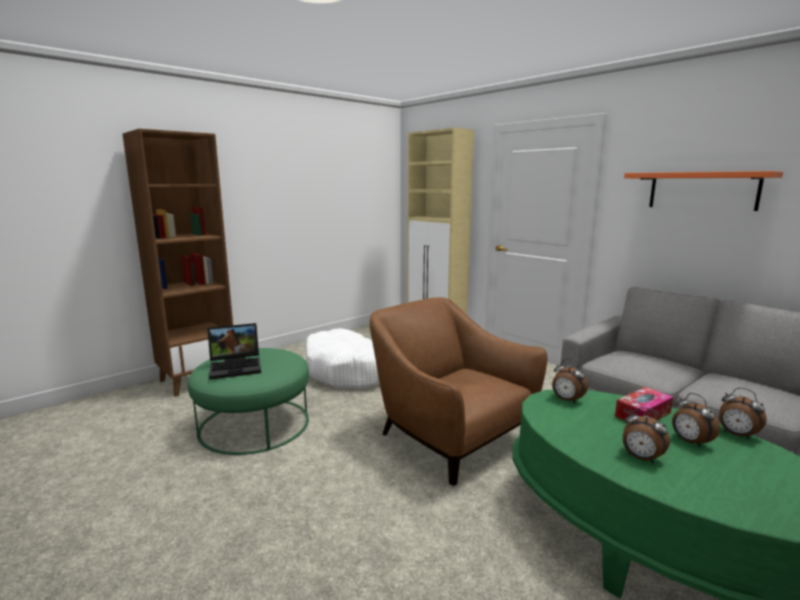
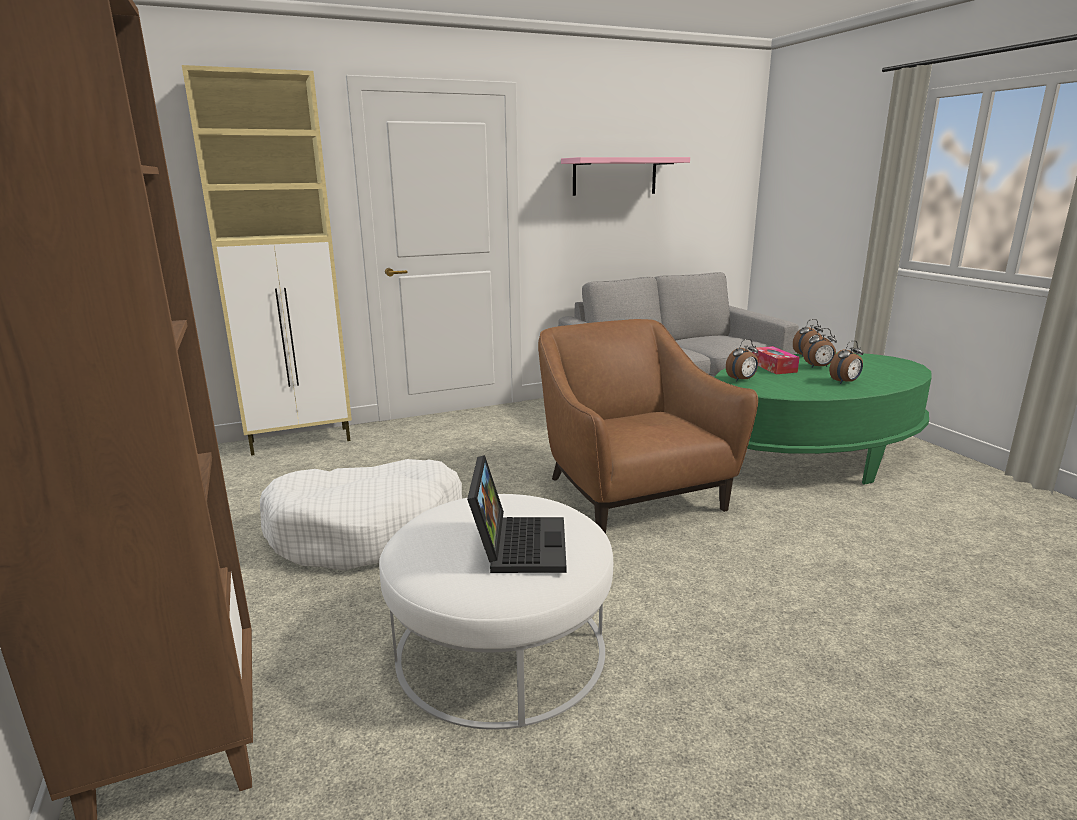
camera: 70 degrees left, 5 degrees up
(254, 424) = (500, 648): green ottoman -> white ottoman
(450, 438) = (630, 494): brown armchair -> brown armchair turned 90 degrees clockwise
(702, 190) = (615, 176): orange shelf -> pink shelf

